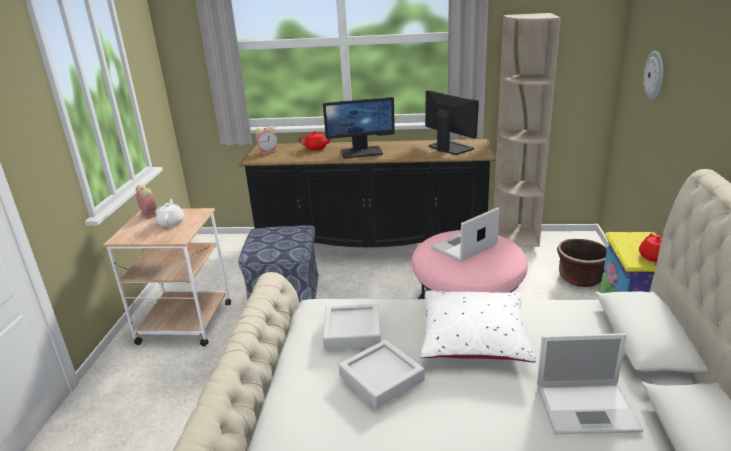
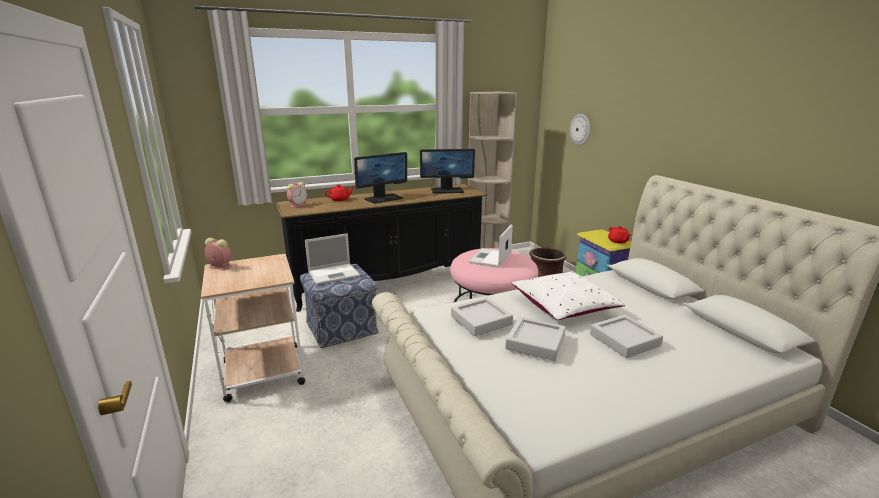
camera: 30 degrees left, 5 degrees down
(171, 222) = (255, 269): white teapot -> none
(450, 147) = (447, 190): monitor -> monitor turned 150 degrees clockwise
(497, 410) = (624, 340): none -> grey tray
(588, 408) = (666, 325): laptop -> laptop (334, 274)

